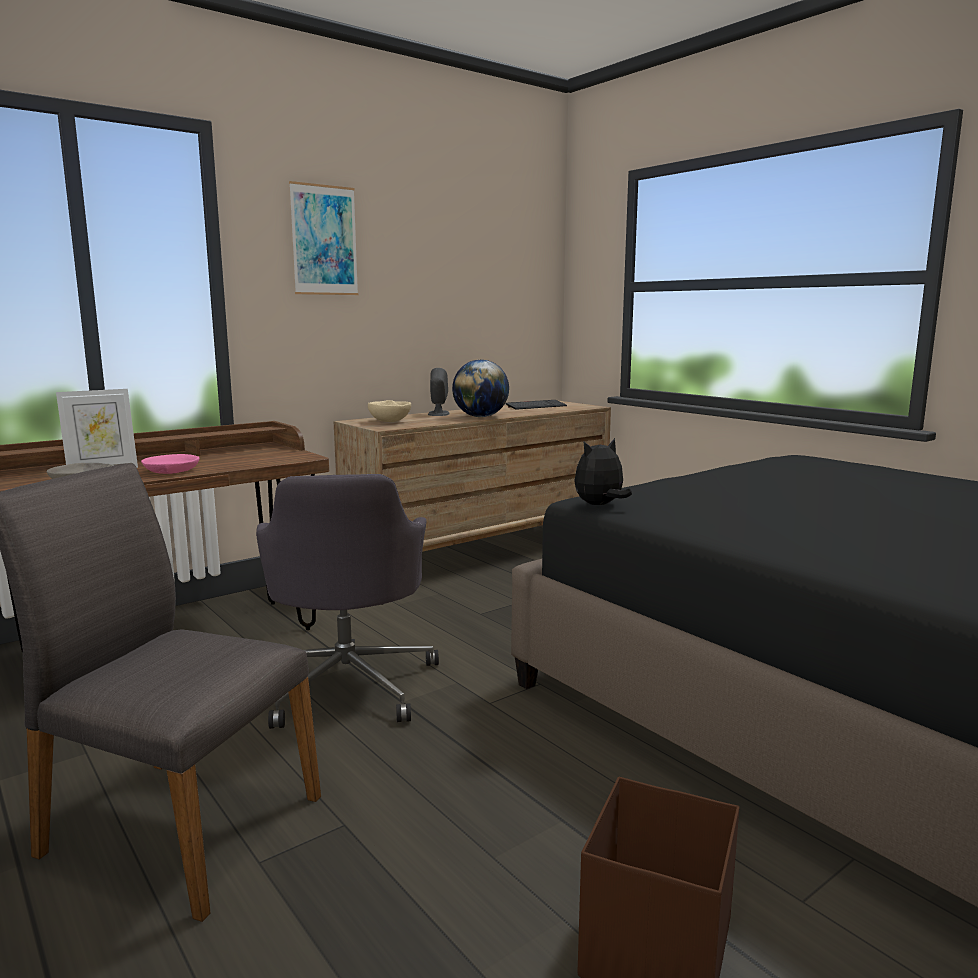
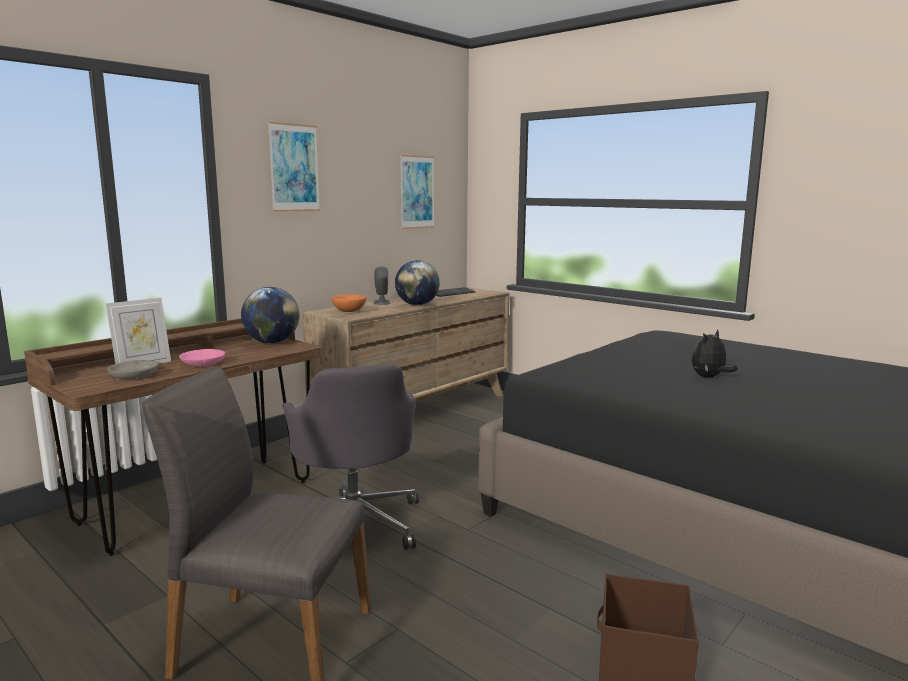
camera: 10 degrees left, 0 degrees up
(274, 452) = (272, 342): none -> globe
(390, 422) = (349, 311): beige bowl -> orange bowl
(492, 276) = (417, 192): none -> picture
(600, 505) = (548, 379): plush toy -> plush toy (709, 377)

